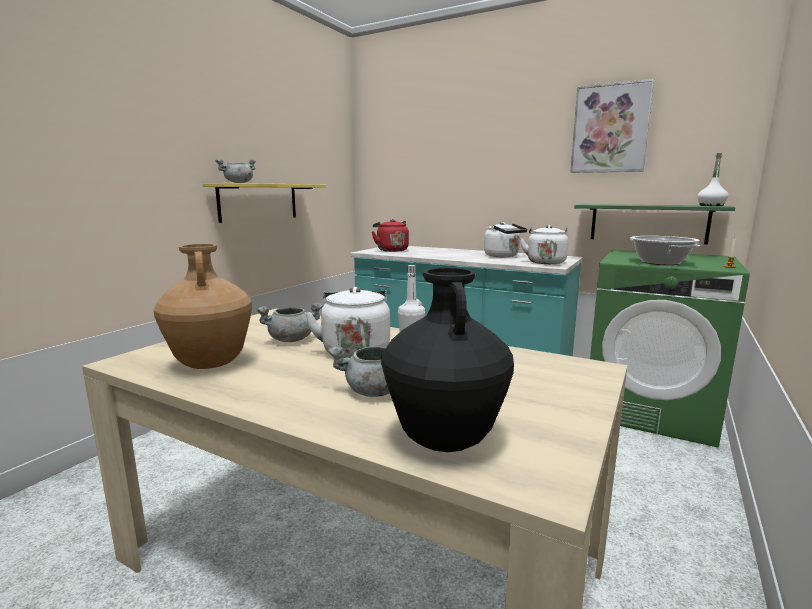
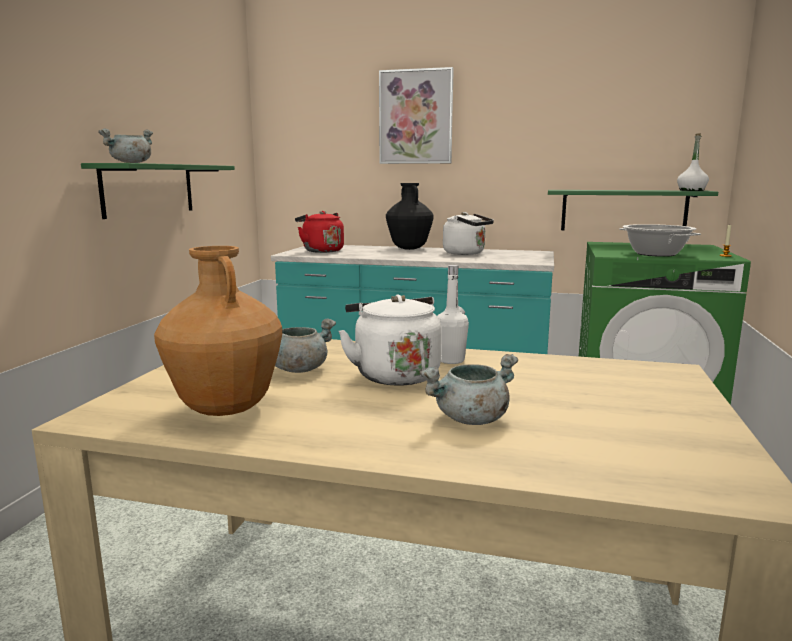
camera: 15 degrees left, 0 degrees up
(259, 202) = (149, 189): yellow shelf -> green shelf
(445, 440) = (607, 461): black vase -> black vase (409, 248)
(545, 262) = (522, 258): white kettle -> none
(610, 129) = (579, 103): picture -> picture (416, 117)

